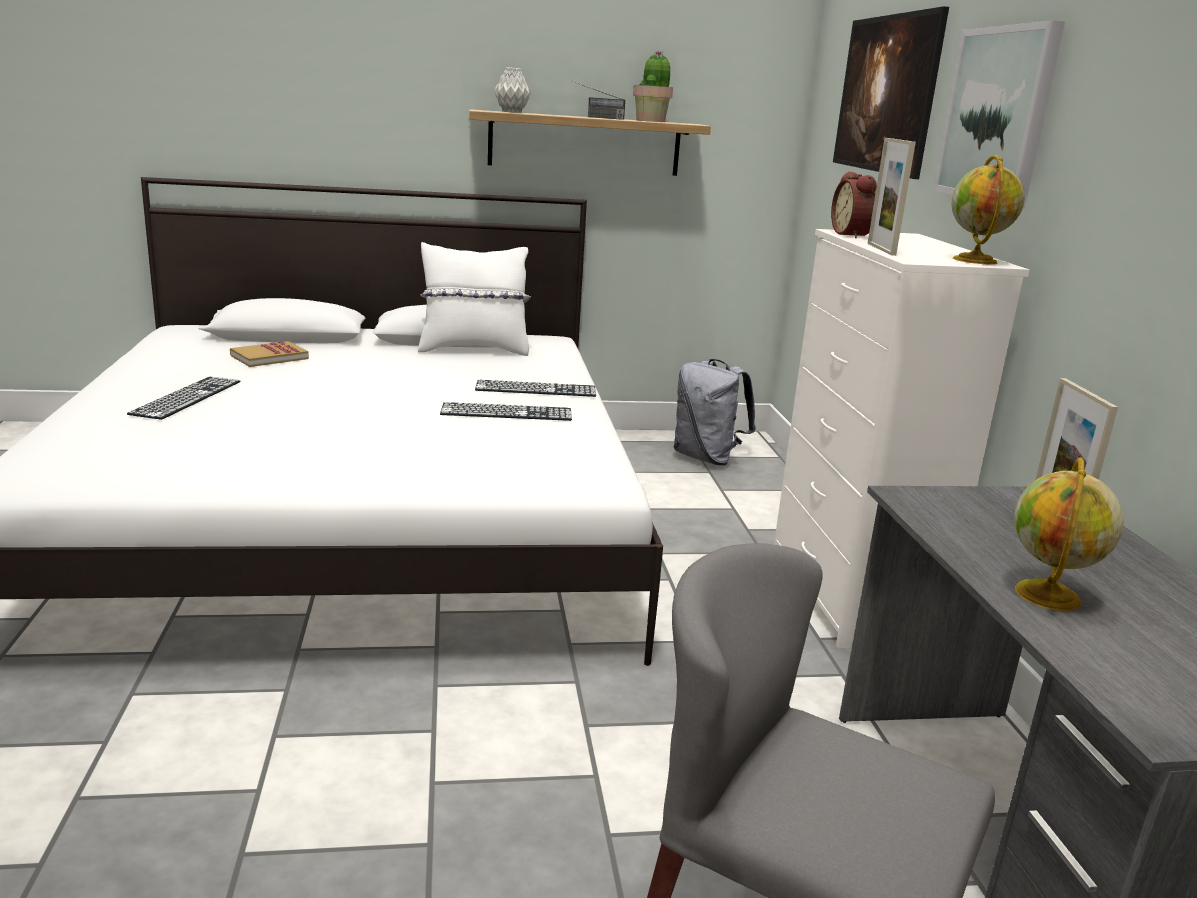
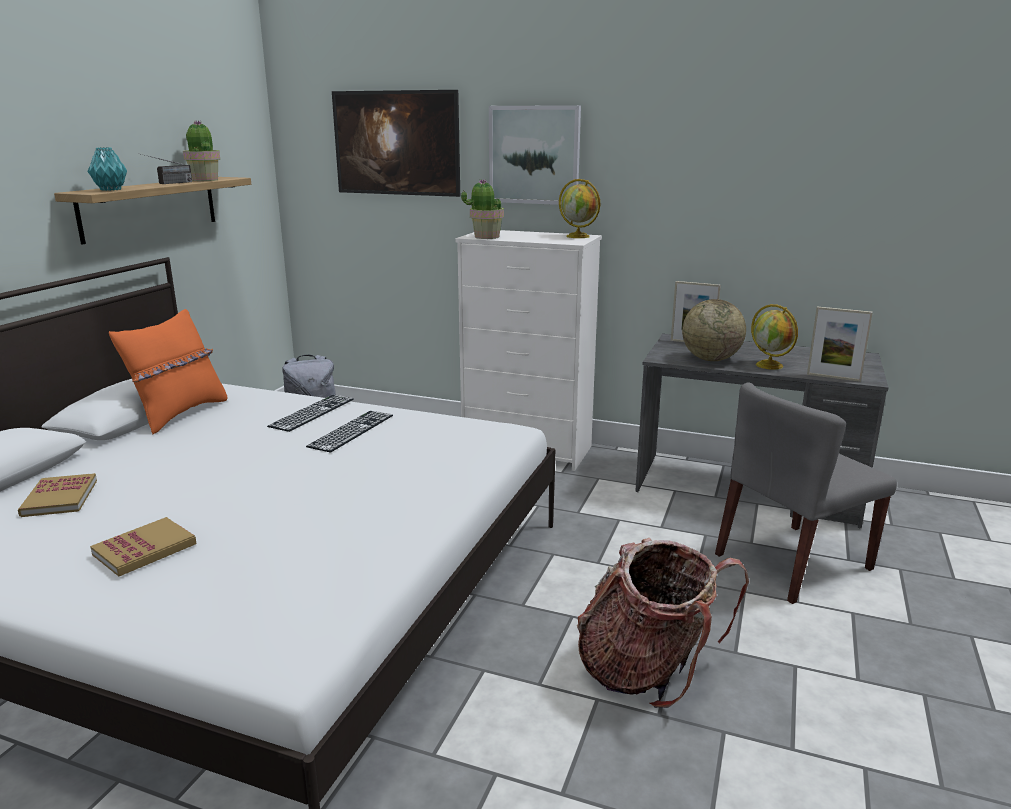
camera: 60 degrees left, 0 degrees up
(187, 397) = (145, 549): keyboard -> book
(337, 825) = (648, 670): none -> backpack
(474, 349) = (179, 414): white pillow -> orange pillow
(511, 112) = (110, 190): grey vase -> turquoise vase
(853, 235) = (486, 237): alarm clock -> potted plant
(881, 249) = (538, 241): picture frame -> picture frame (833, 377)
(980, 536) = (710, 359): none -> globe

